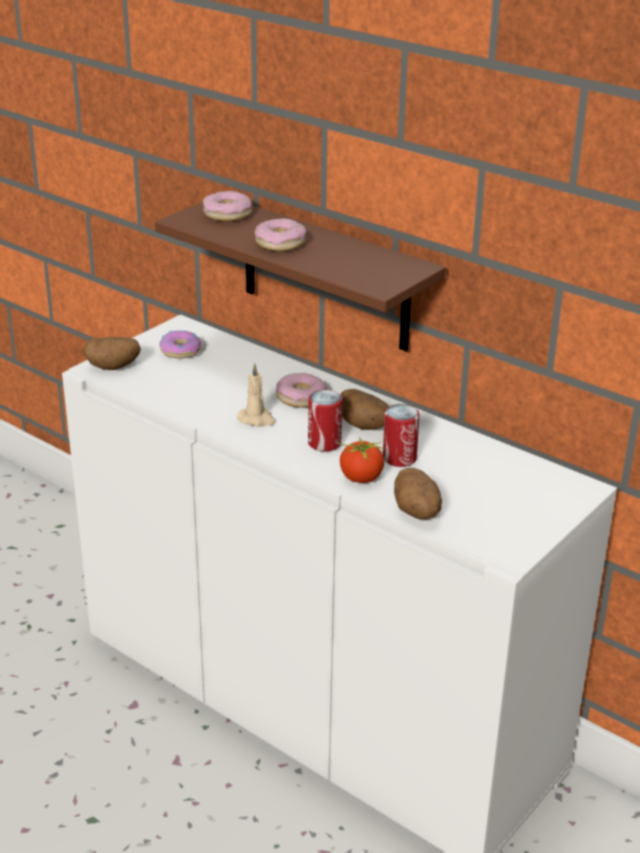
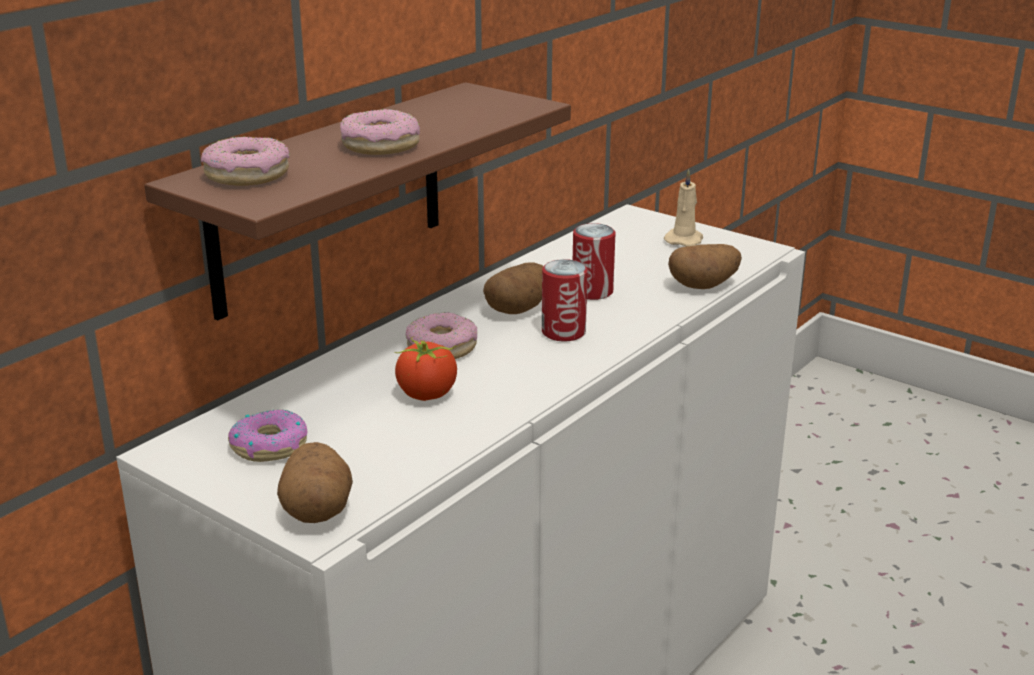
camera: 90 degrees left, 5 degrees down
(257, 419) = (504, 376): beige candle -> beige candle (684, 240)
(360, 478) = (641, 312): tomato -> tomato (427, 394)

